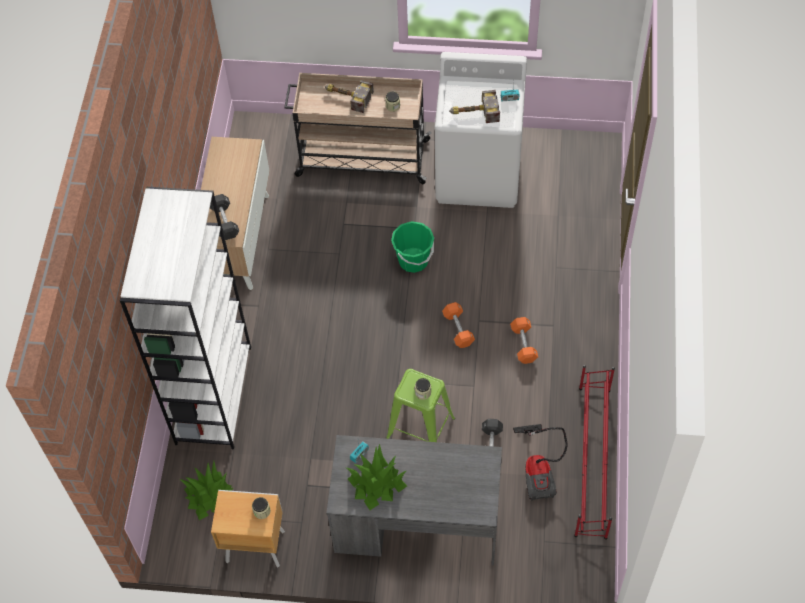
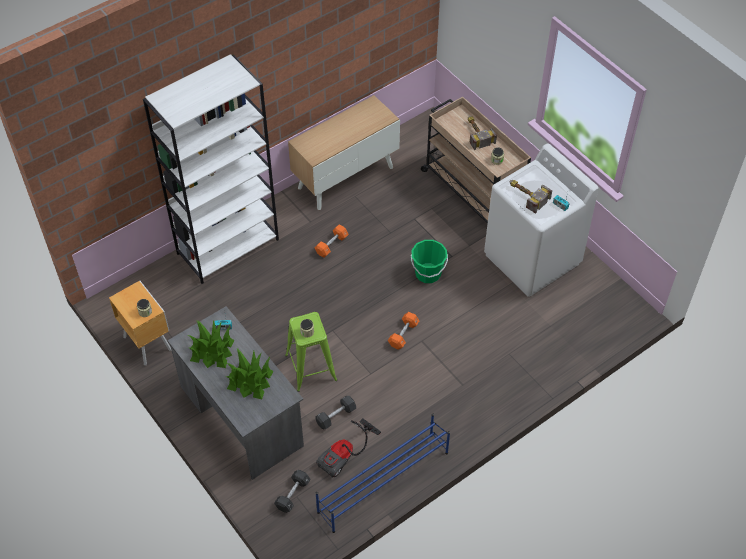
camera: 45 degrees right, 5 degrees down
(209, 496) = (159, 296): potted plant -> potted plant (250, 380)
(225, 221) = (321, 145): black dumbbell -> black dumbbell (292, 494)
(523, 344) = (430, 378): orange dumbbell -> orange dumbbell (331, 245)
(592, 462) = (382, 482): red shoe rack -> blue shoe rack

